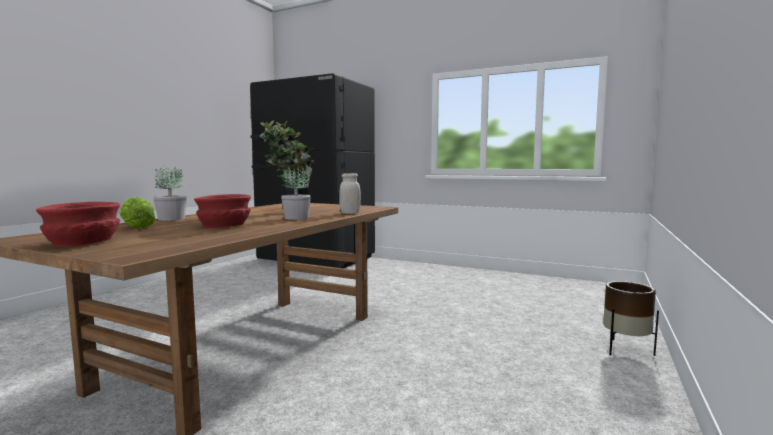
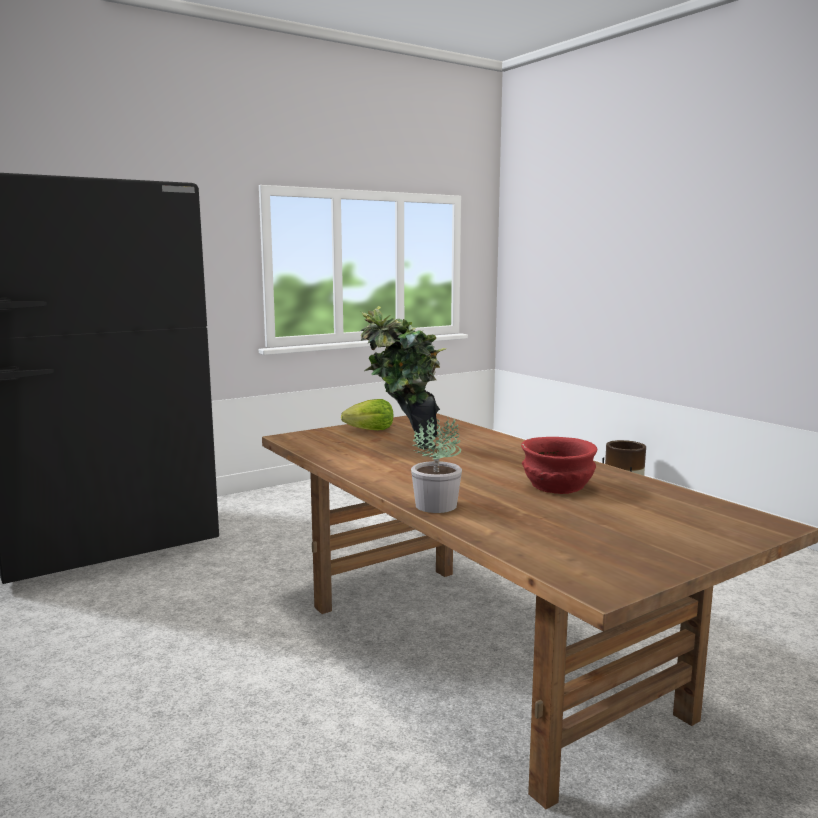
camera: 60 degrees left, 5 degrees up
(83, 243) = (670, 546): red bowl -> none
(136, 227) = (530, 524): lettuce -> lettuce (370, 430)
(296, 218) = (503, 454): potted plant -> none
(350, 213) = (481, 433): white jar -> none

